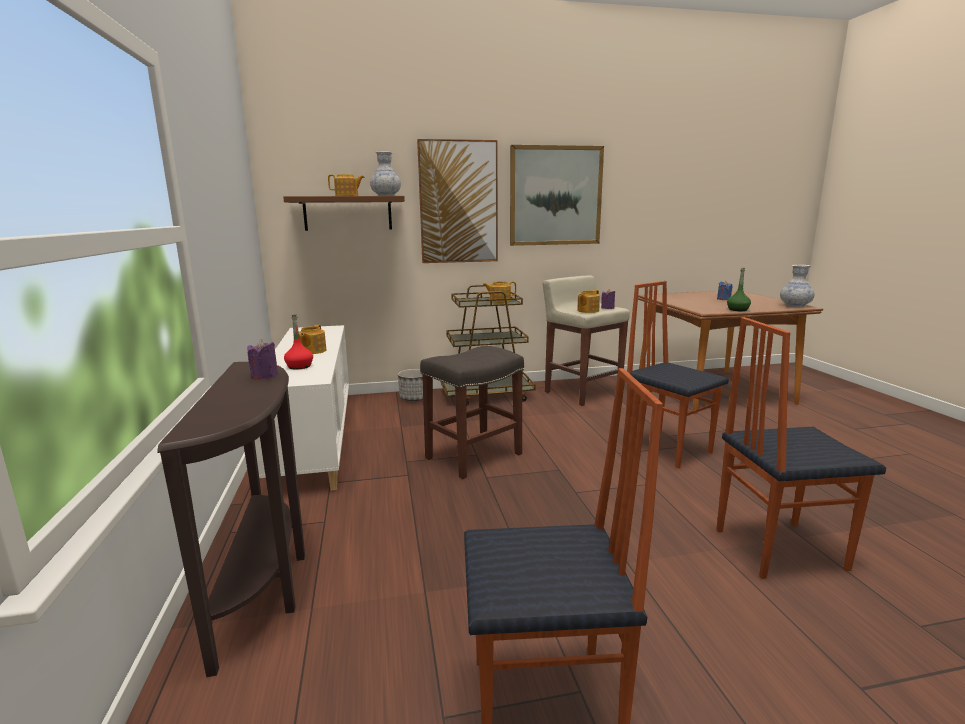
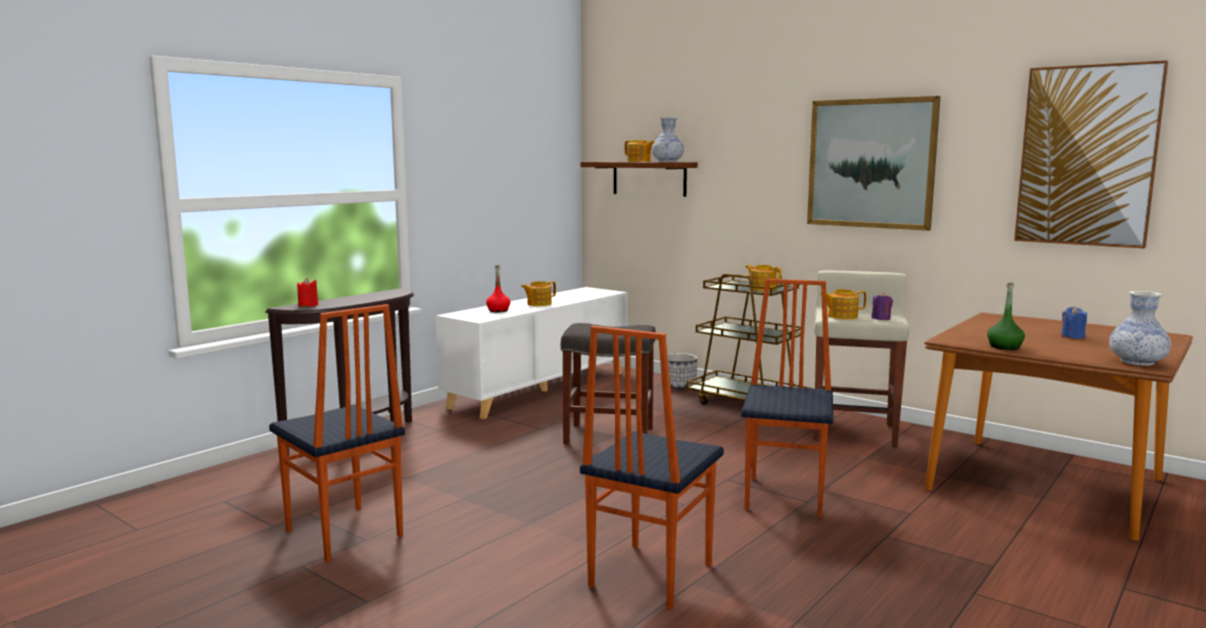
camera: 50 degrees right, 5 degrees down
(215, 418) = (308, 305): none -> red candle
(264, 376) = (384, 296): purple candle -> none
(458, 202) = (753, 169): picture -> picture (1087, 156)
(777, 548) = (648, 575): chair -> chair turned 105 degrees counterclockwise

